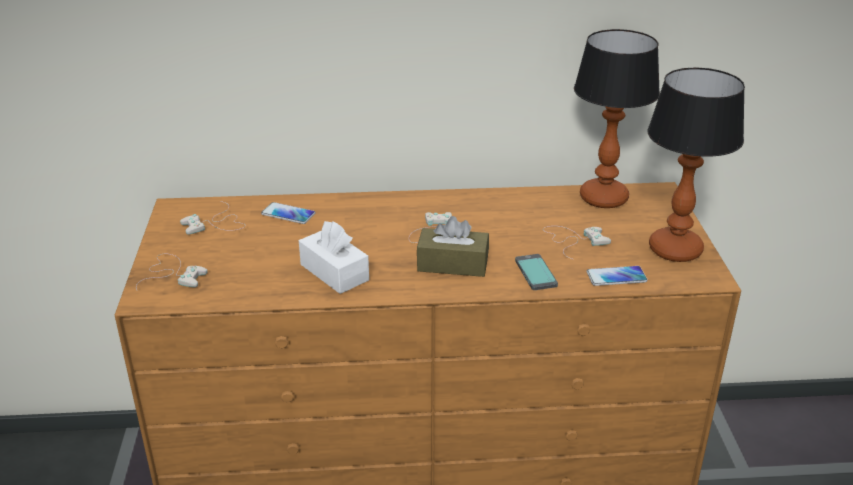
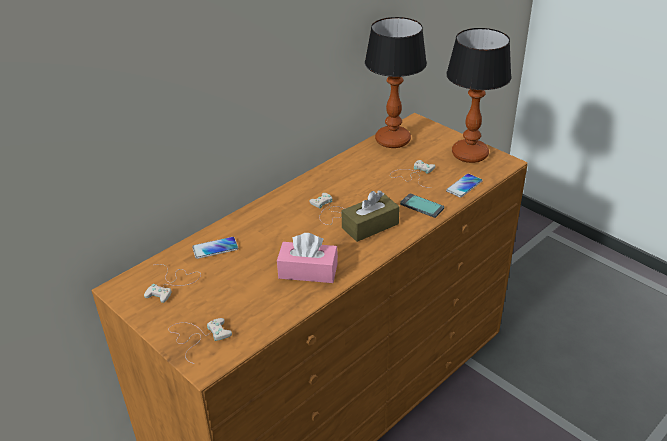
camera: 40 degrees left, 5 degrees up
(334, 272) = (308, 271): white tissue box -> pink tissue box

